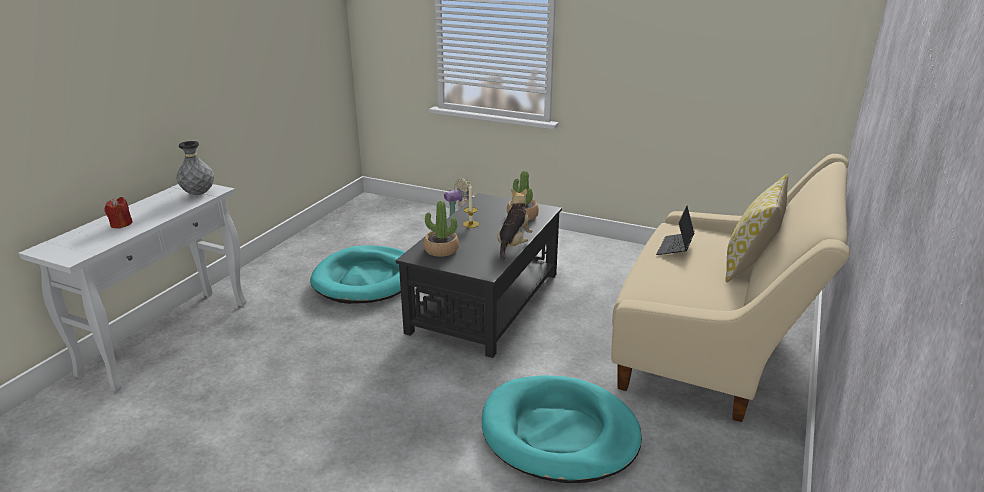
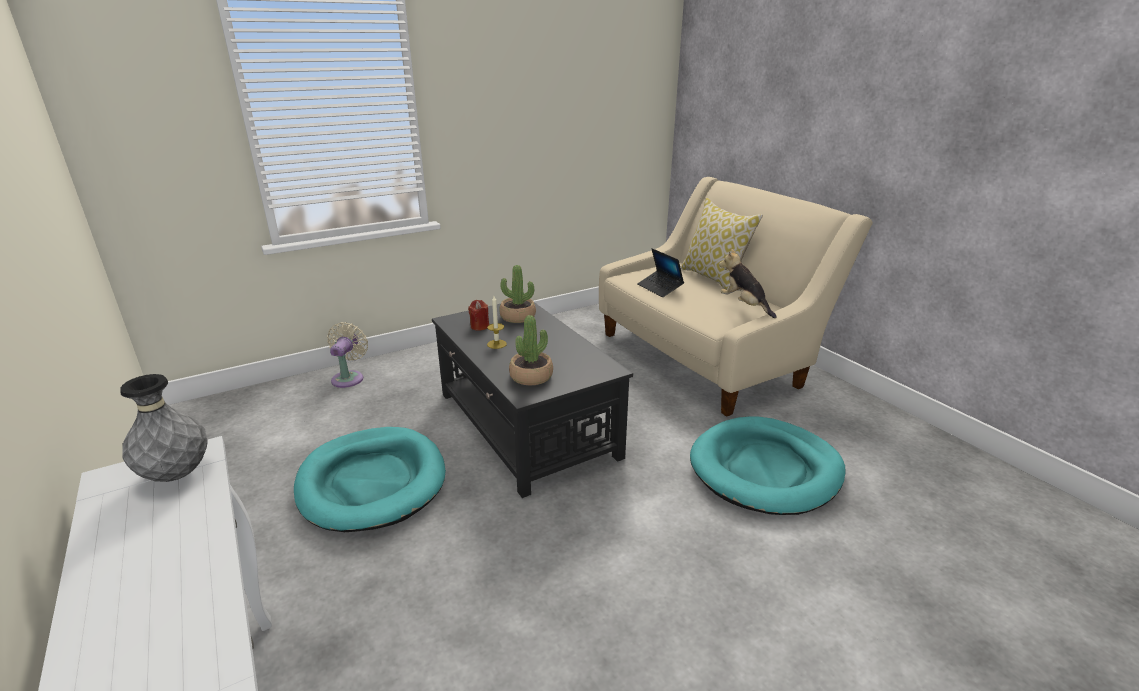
camera: 55 degrees left, 0 degrees up
(121, 224) = (149, 604): red candle -> red candle (479, 326)
(513, 245) = (571, 340): plush toy -> plush toy (744, 306)

